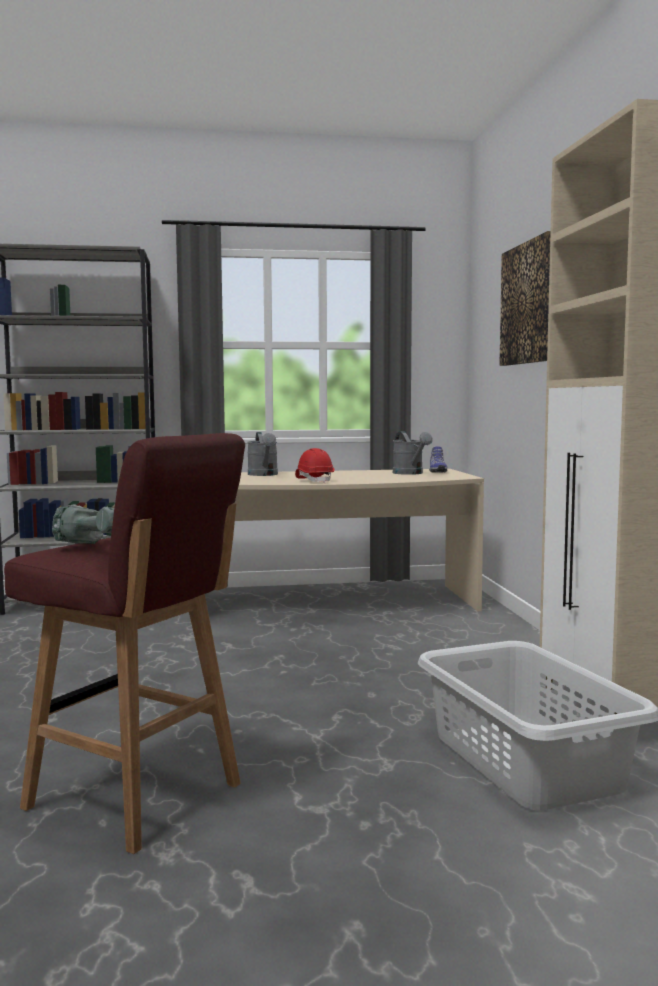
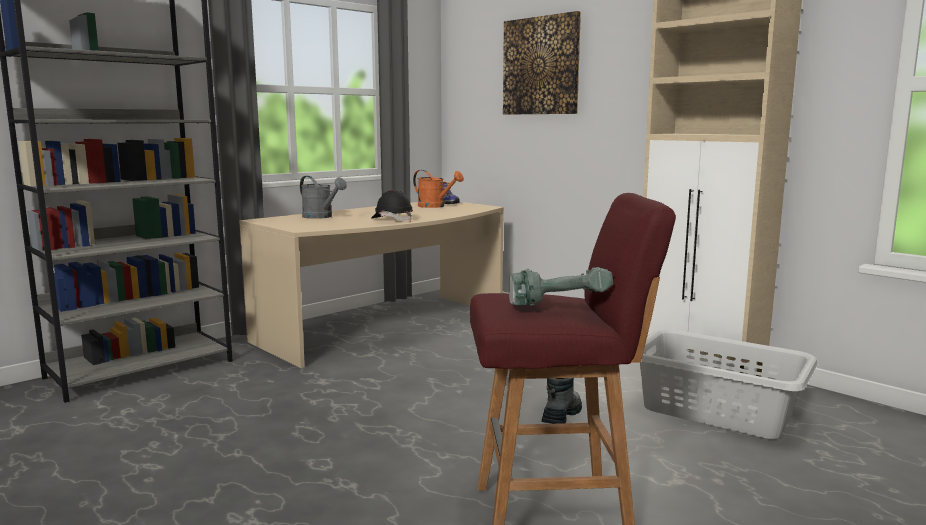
camera: 35 degrees left, 5 degrees up
(314, 480) = (392, 219): red hard hat -> black hard hat
(332, 717) = (561, 416): none -> boot
(410, 473) = (435, 206): grey watering can -> orange watering can

